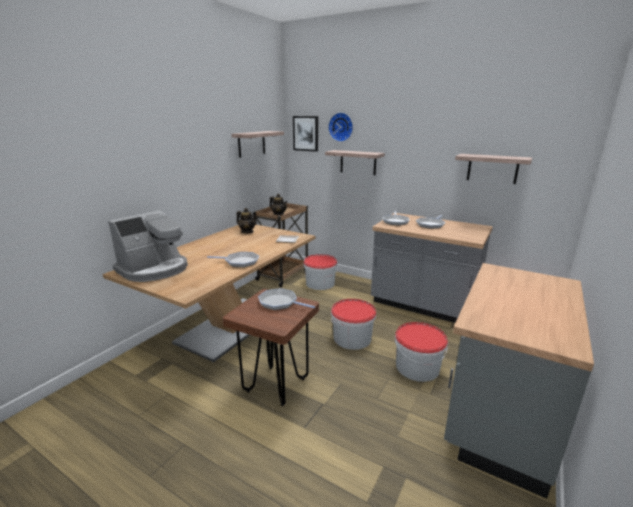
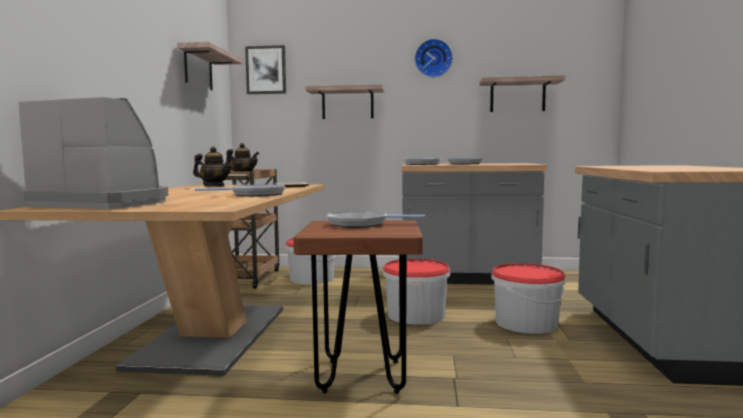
camera: 25 degrees left, 15 degrees down
(154, 269) = (106, 203): coffee machine -> coffee machine turned 90 degrees counterclockwise
(341, 127) = (321, 58): wall clock -> wall clock (433, 58)

